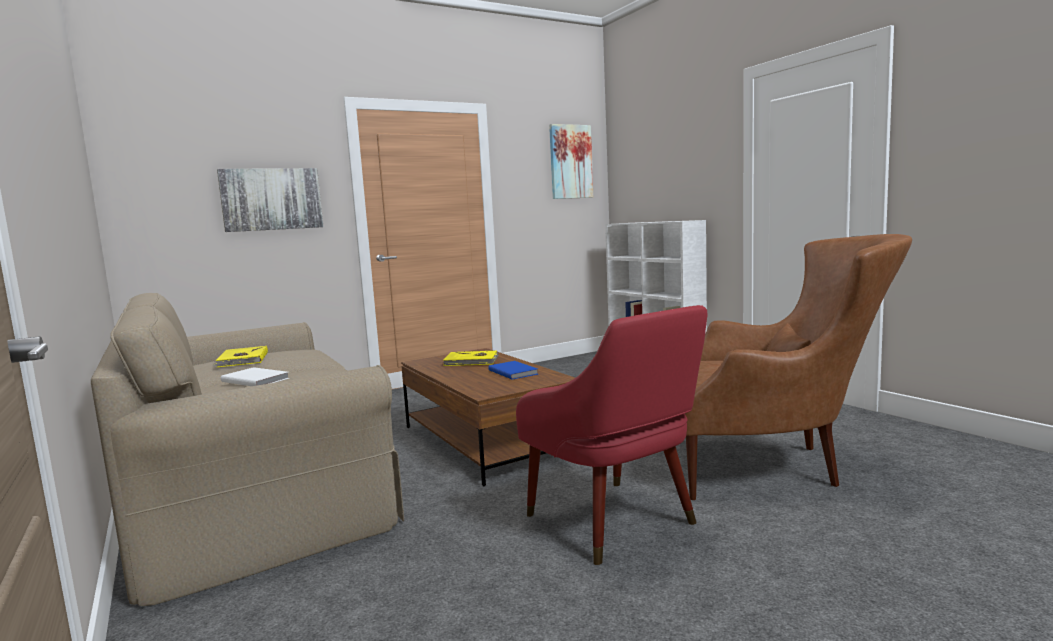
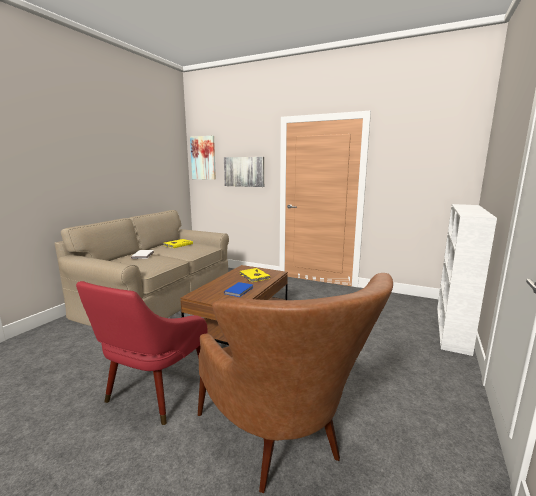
camera: 55 degrees right, 5 degrees up
(570, 162) = (443, 150): picture -> picture (203, 158)

